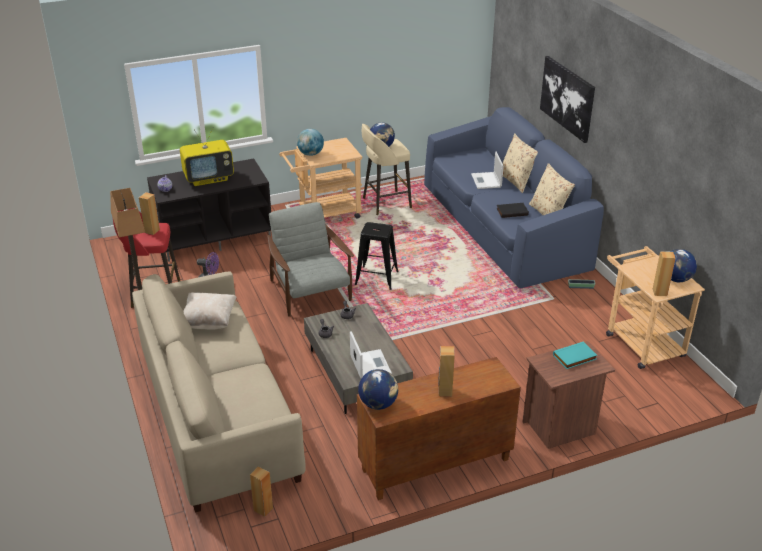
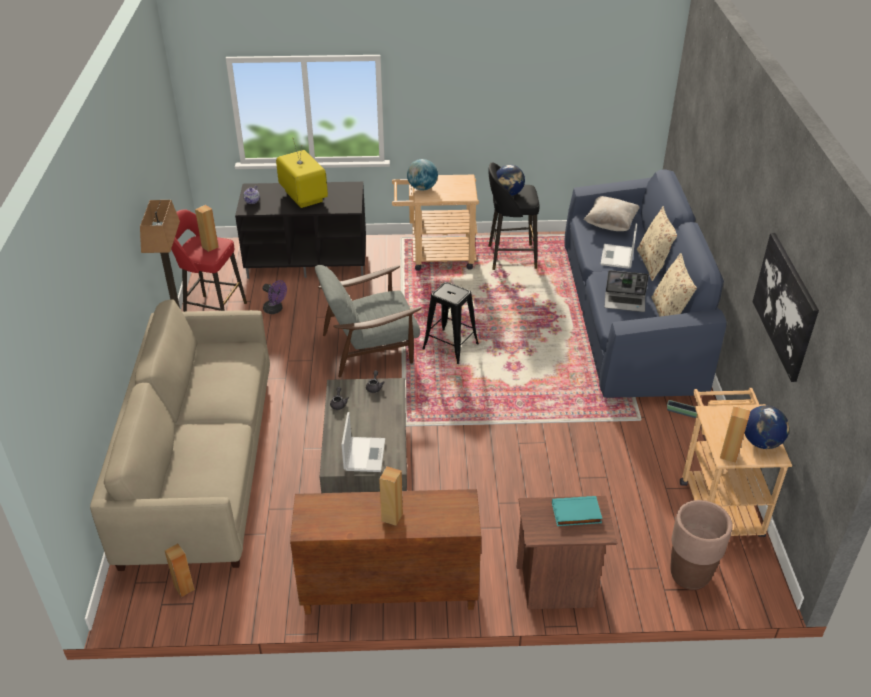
camera: 20 degrees right, 5 degrees up
(208, 321) = (218, 362): beige pillow -> beige pillow (610, 224)
(209, 178) = (303, 196): television -> television turned 120 degrees counterclockwise
(310, 292) = (370, 347): grey armchair -> grey armchair turned 105 degrees counterclockwise
(378, 404) = (310, 512): globe -> none
(385, 203) = (510, 257): beige stool -> black stool
(512, 211) = (625, 302): black book -> laptop
(567, 98) = (720, 177): picture -> picture (785, 305)
(649, 395) = (689, 576): none -> brown planter

